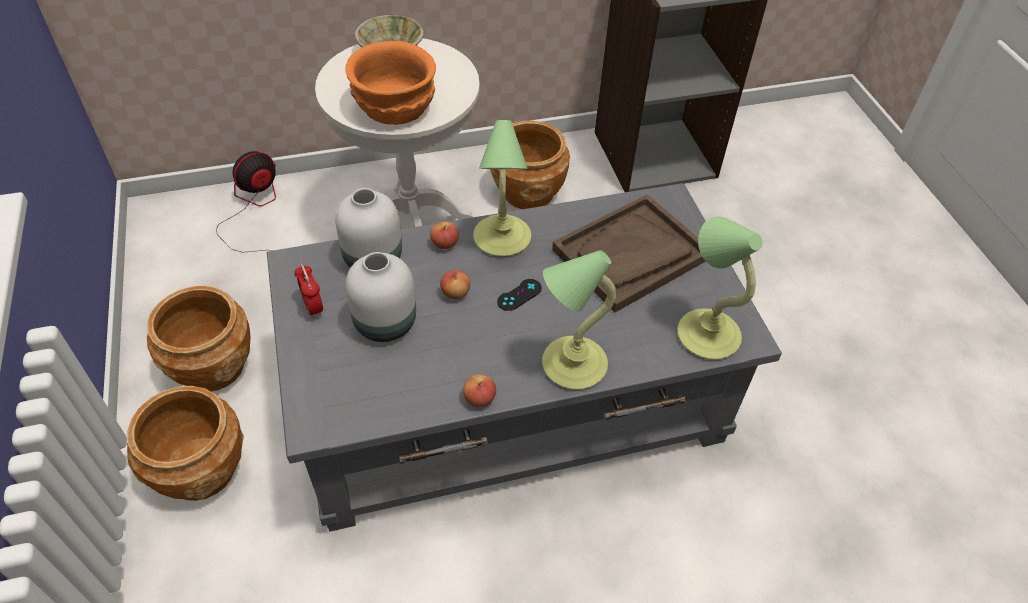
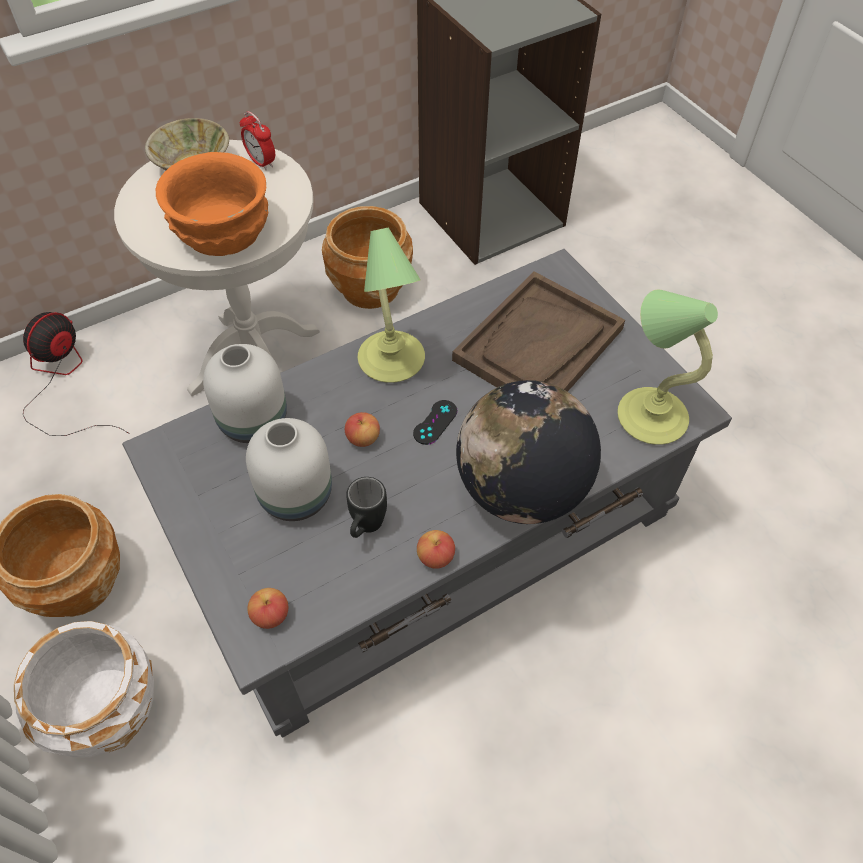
camera: 15 degrees left, 5 degrees up
(200, 469) = (106, 710): brown planter -> white planter
(313, 307) = (204, 498): alarm clock -> alarm clock (261, 162)
(431, 362) = (365, 529): none -> black mug
(445, 244) = (329, 382): apple -> apple (270, 615)
(571, 364) = (521, 489): table lamp -> globe

